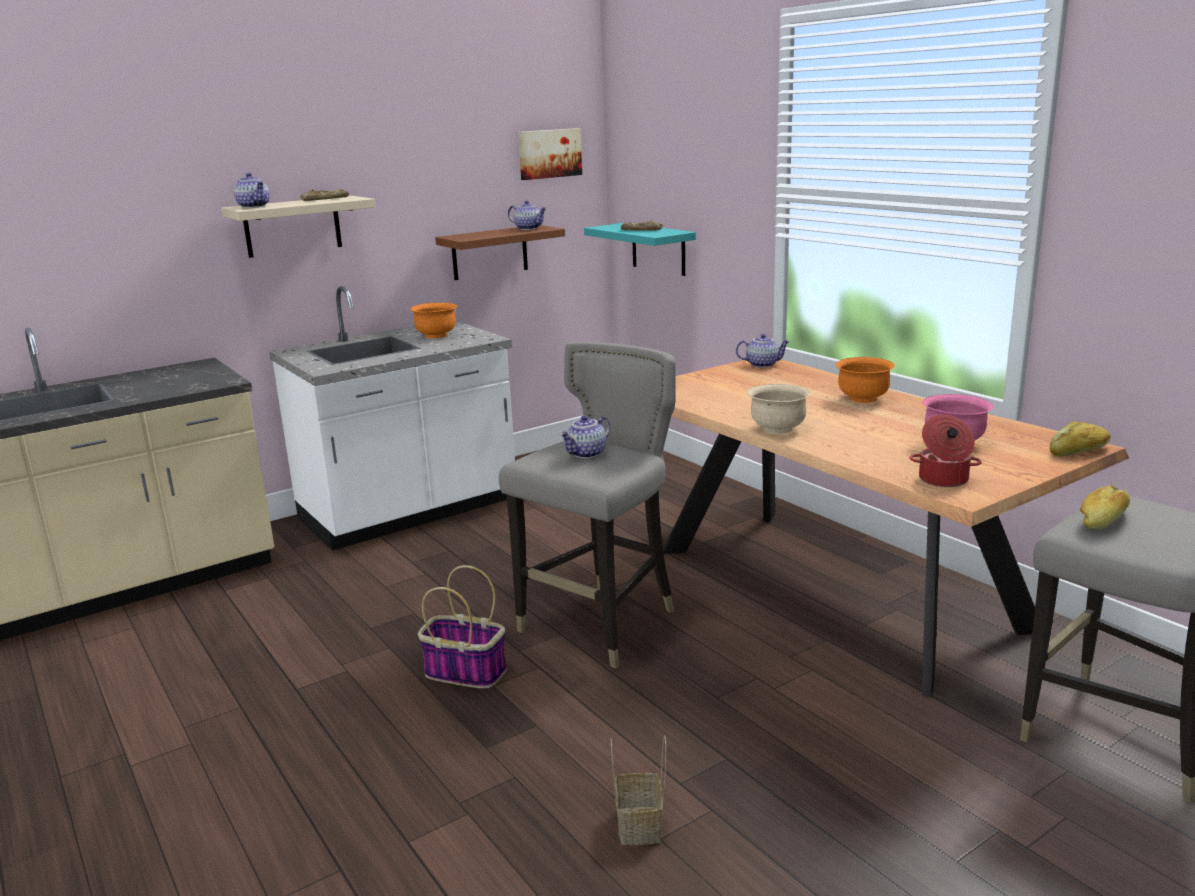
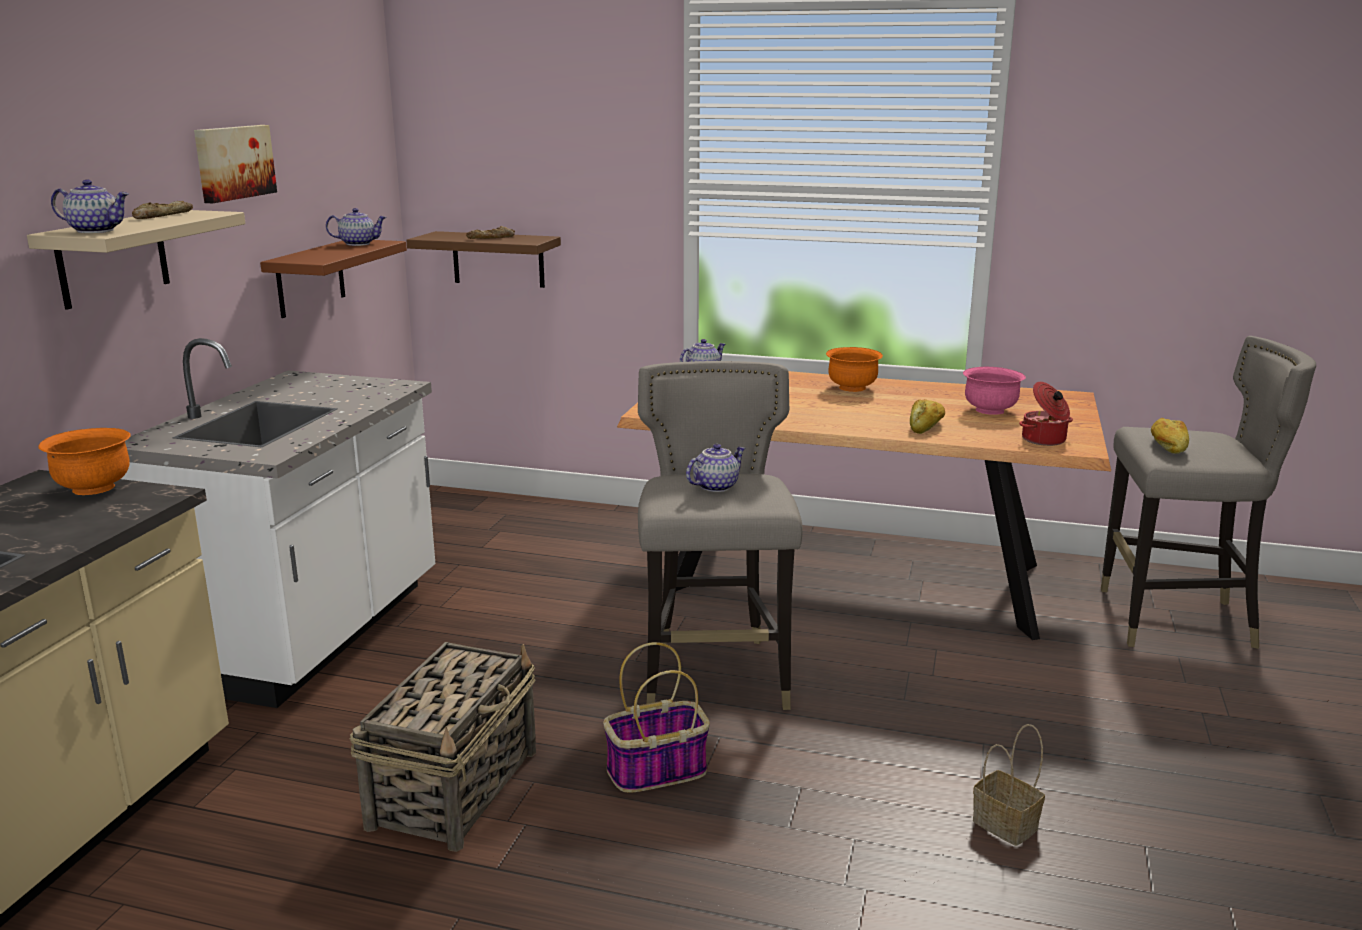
camera: 40 degrees left, 0 degrees up
(346, 632) = (455, 787): none -> basket
(436, 336) = (321, 392): orange bowl -> orange bowl (94, 488)
(549, 153) = (352, 148): picture -> picture (233, 162)
(587, 454) = (715, 486): teapot -> teapot turned 135 degrees counterclockwise
(658, 249) = (498, 259): turquoise shelf -> brown shelf
(778, 429) = (845, 426): beige bowl -> none
(1079, 451) = (1075, 400): bread -> bread (926, 426)

